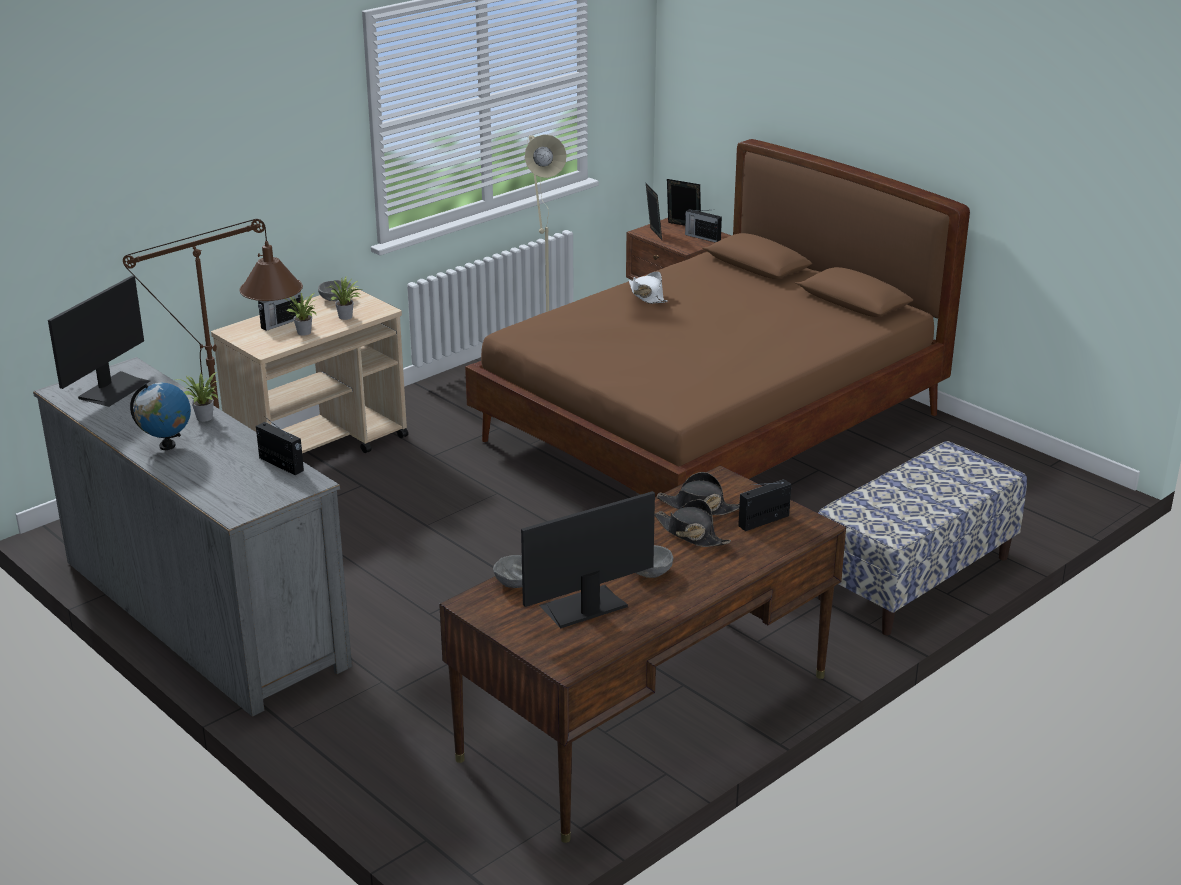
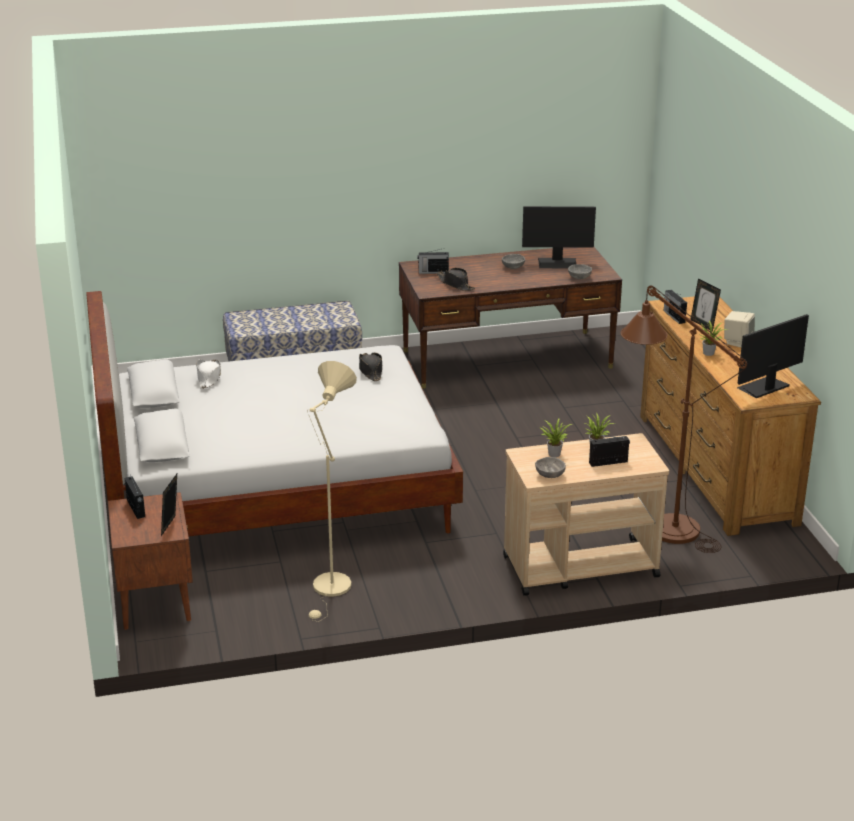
camera: 150 degrees left, 0 degrees up
(167, 446) = (737, 342): globe -> beige speaker
(202, 612) = (715, 468): grey dresser -> brown dresser
(647, 295) = (290, 436): white hat -> white hat (209, 378)
(683, 226) = (130, 528): picture frame -> picture frame (703, 324)
(691, 534) = (475, 275): black hat -> black hat (370, 371)
(712, 430) = (275, 491): brown bed -> white bed

